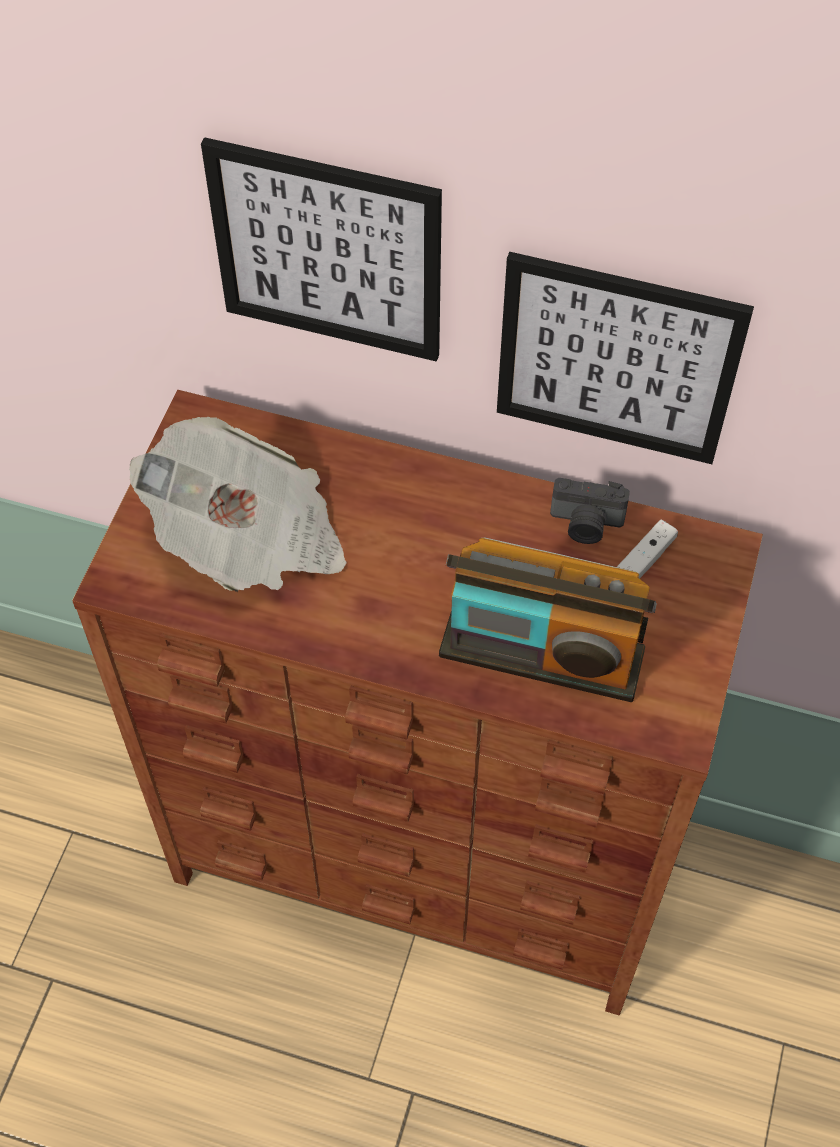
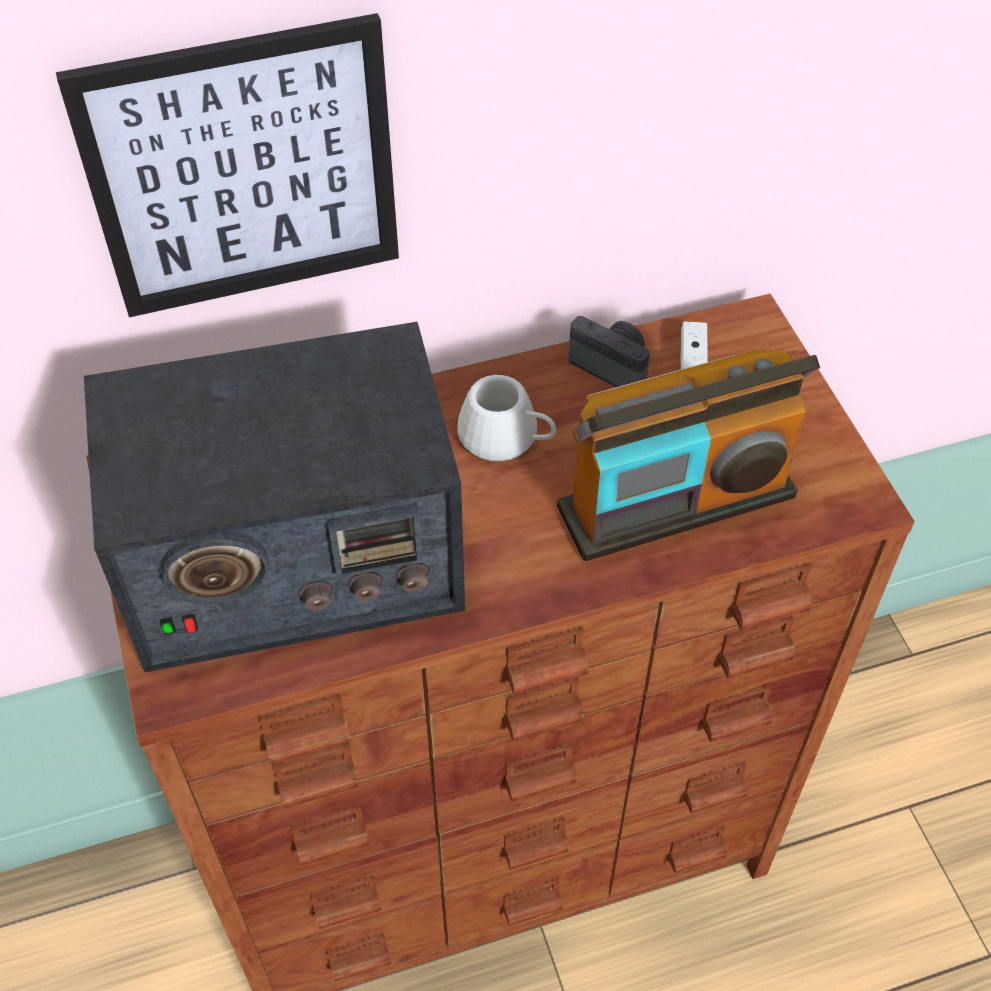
camera: 35 degrees left, 5 degrees down
(249, 539) = (291, 559): newspaper -> radio
(462, 536) = (507, 438): none -> white mug
(585, 524) = (613, 366): camera -> camera turned 120 degrees counterclockwise
(616, 359) = (598, 157): picture -> none

